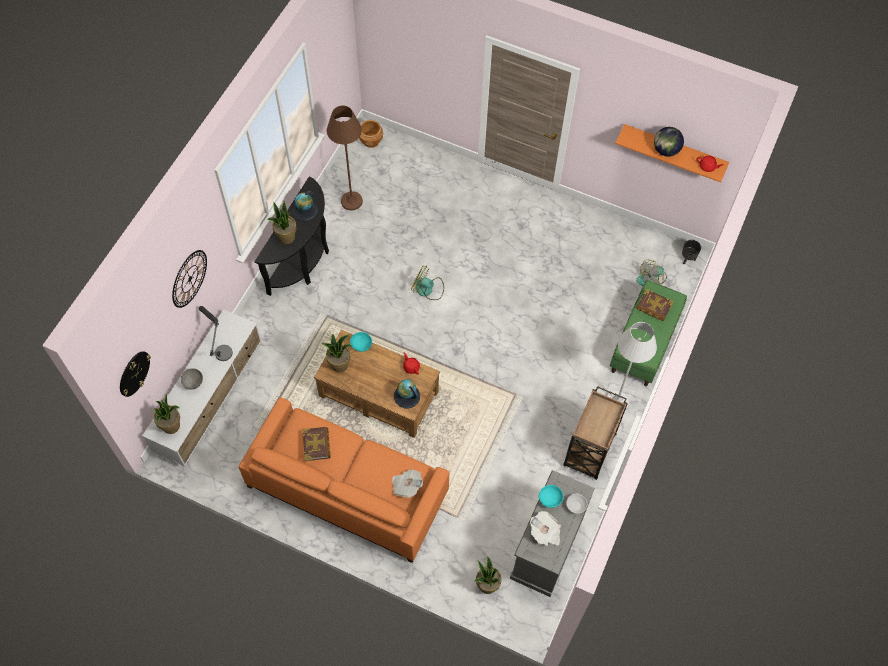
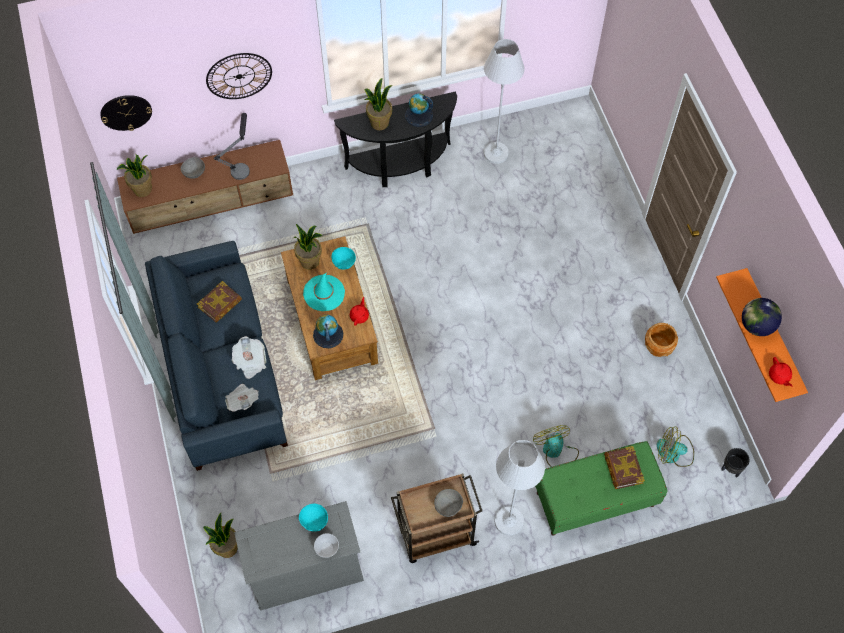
camera: 50 degrees right, 0 degrees up
(210, 398) = (213, 205): white tv stand -> brown tv stand
(347, 488) = (222, 366): orange sofa -> blue sofa
(351, 201) = (496, 153): brown floor lamp -> white floor lamp
(371, 141) = (571, 119): brown planter -> brown planter (658, 347)
(373, 375) = (324, 293): none -> turquoise hat
(428, 289) = (469, 277): fan -> fan (555, 451)
(545, 532) = (277, 542): newspaper -> newspaper (250, 362)
(606, 415) = (448, 506): none -> grey bowl

